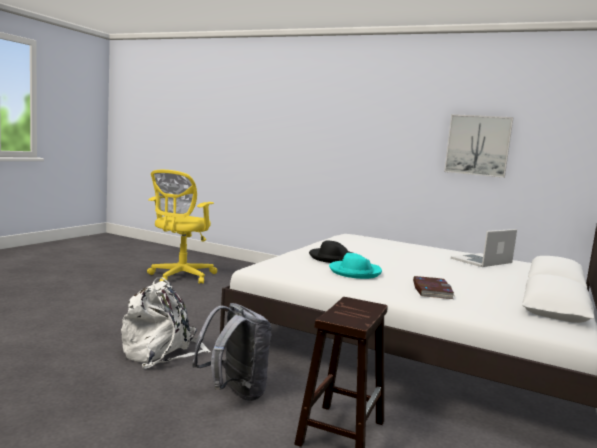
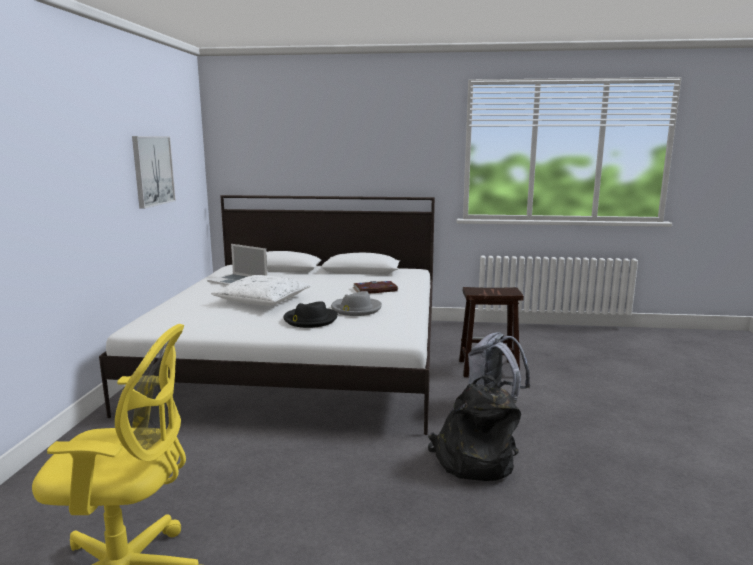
camera: 110 degrees left, 5 degrees up
(162, 352) = (472, 460): white backpack -> black backpack
(355, 272) = (356, 309): turquoise hat -> grey hat
(402, 257) = (263, 300): none -> white pillow

